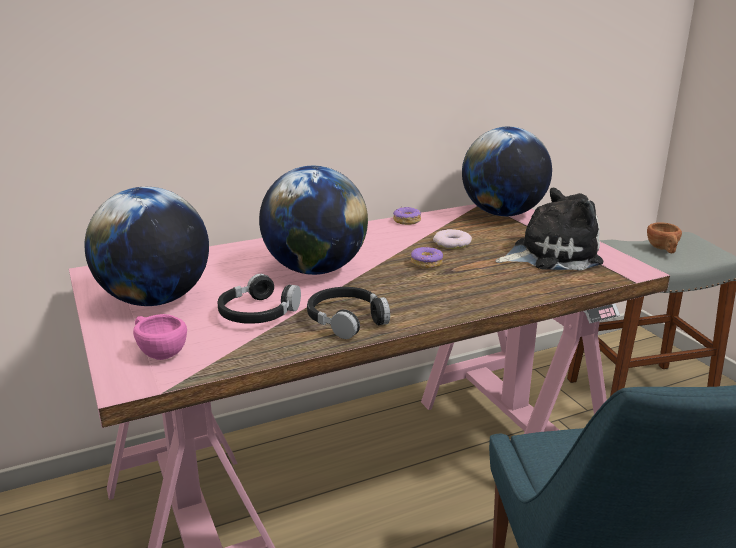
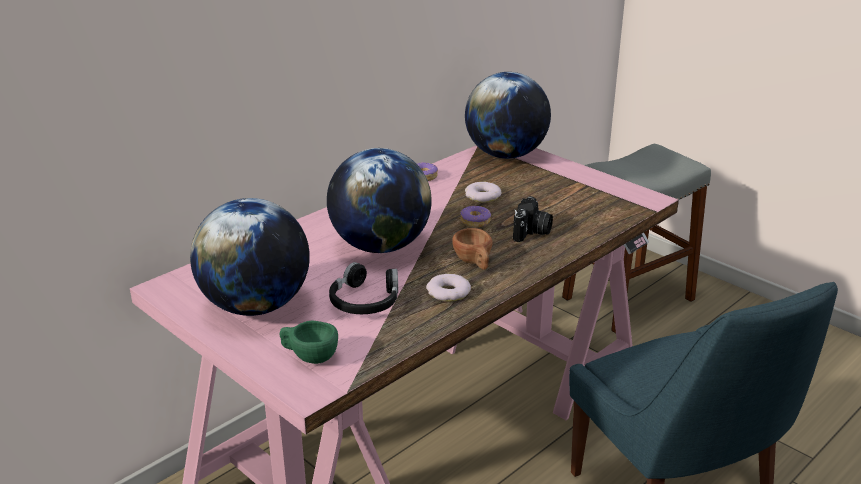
camera: 20 degrees left, 5 degrees up
(158, 352) = (309, 356): pink cup -> green cup
(346, 320) = (448, 292): black headphones -> donut
(478, 281) = (532, 232): none -> camera
(550, 255) = (574, 194): plush toy -> none
(663, 249) = (644, 166): brown cup -> brown cup (474, 263)

